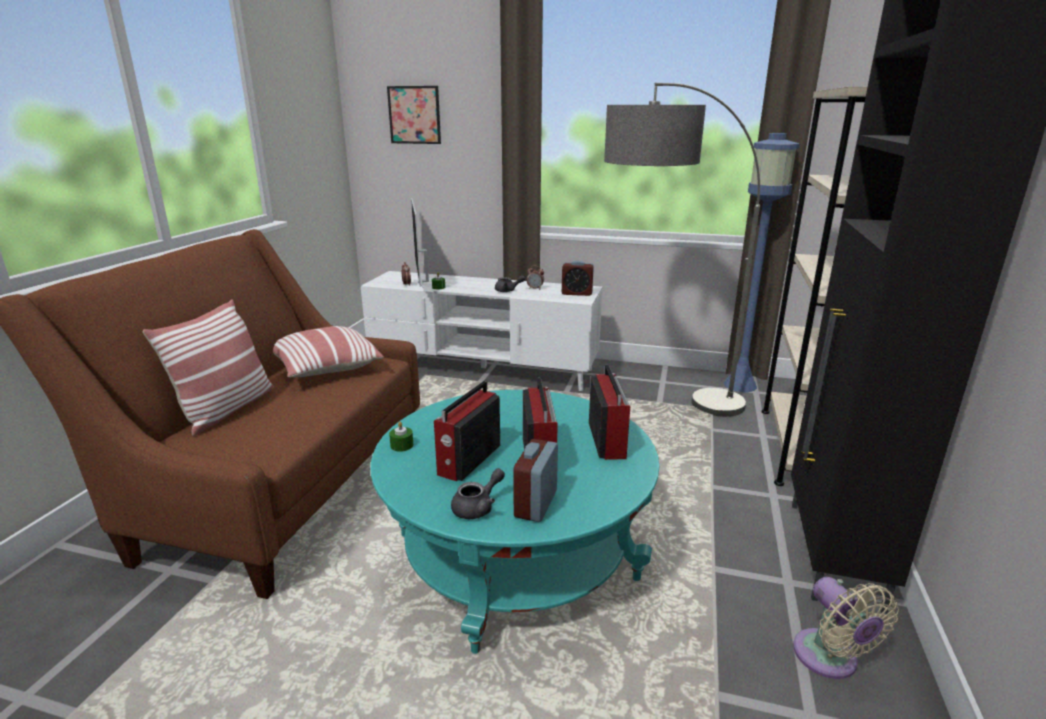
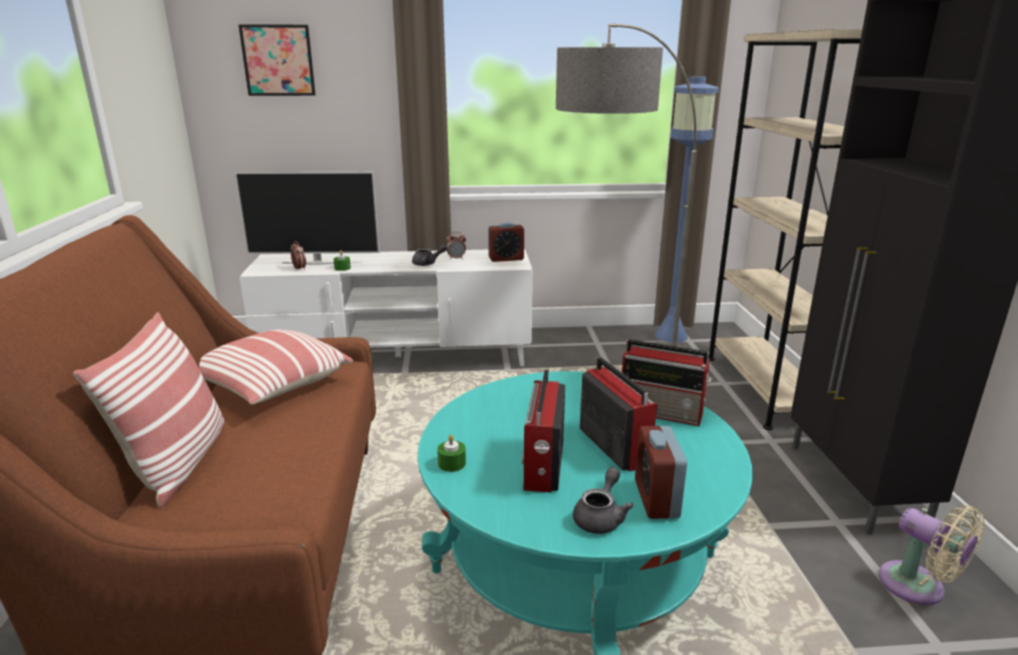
camera: 20 degrees left, 0 degrees up
(423, 281) = (316, 262): television -> television turned 60 degrees counterclockwise
(607, 439) = (663, 412): radio -> radio turned 135 degrees clockwise

